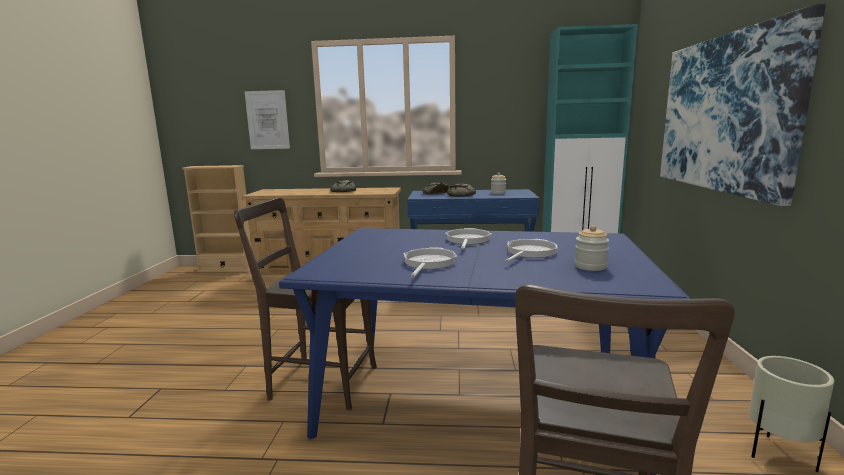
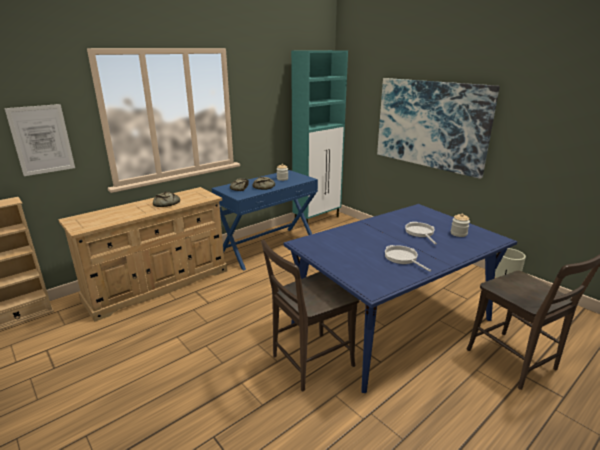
camera: 45 degrees left, 10 degrees up
(467, 240) = (374, 233): frying pan -> none

